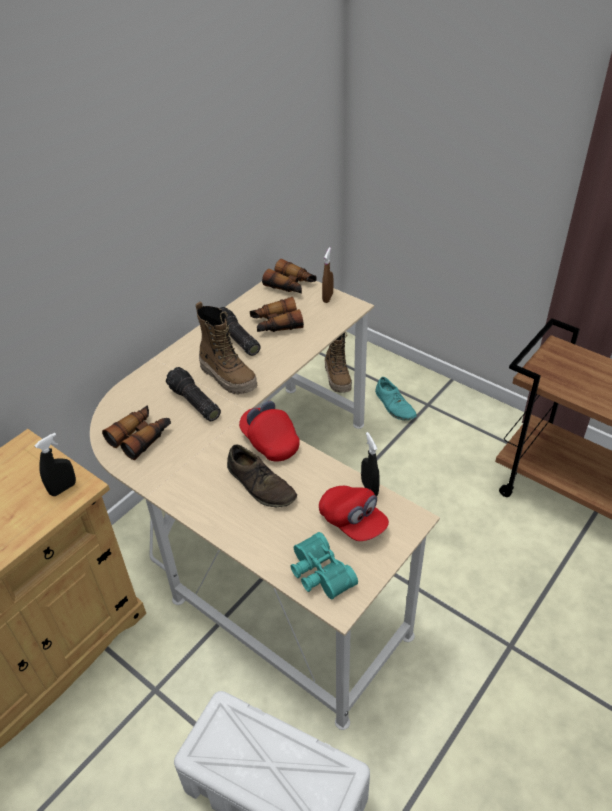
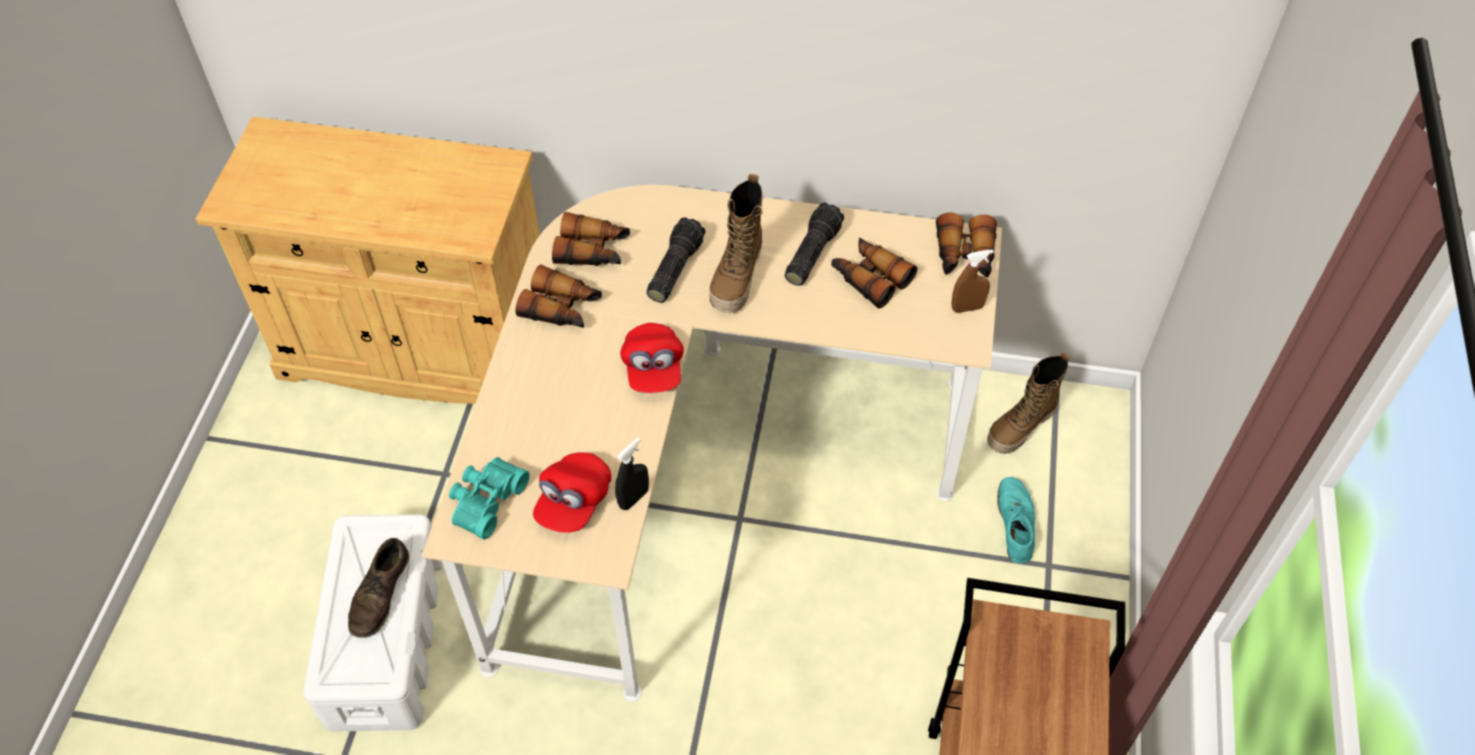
camera: 60 degrees right, 10 degrees up
(63, 488) = (467, 226): black spray bottle -> none
(178, 471) = (562, 308): none -> binoculars
(261, 485) = (582, 392): brown shoe -> brown shoe (380, 594)
(269, 441) = (653, 369): red cap -> red cap turned 150 degrees clockwise
(394, 405) = (1015, 523): turquoise shoe -> turquoise shoe turned 150 degrees clockwise

